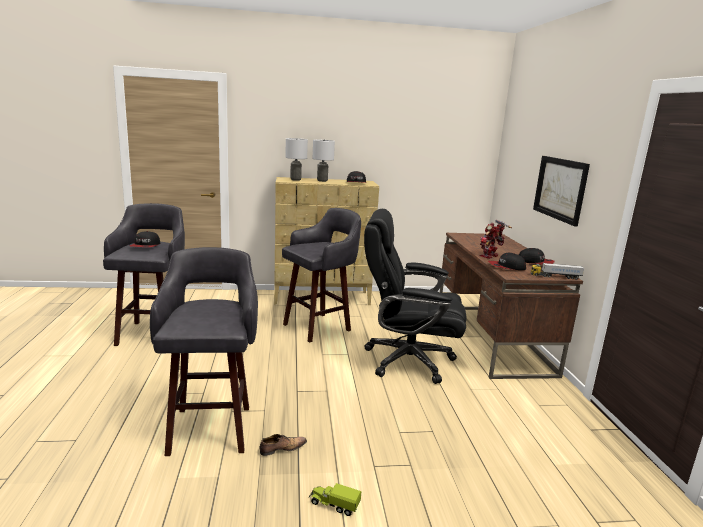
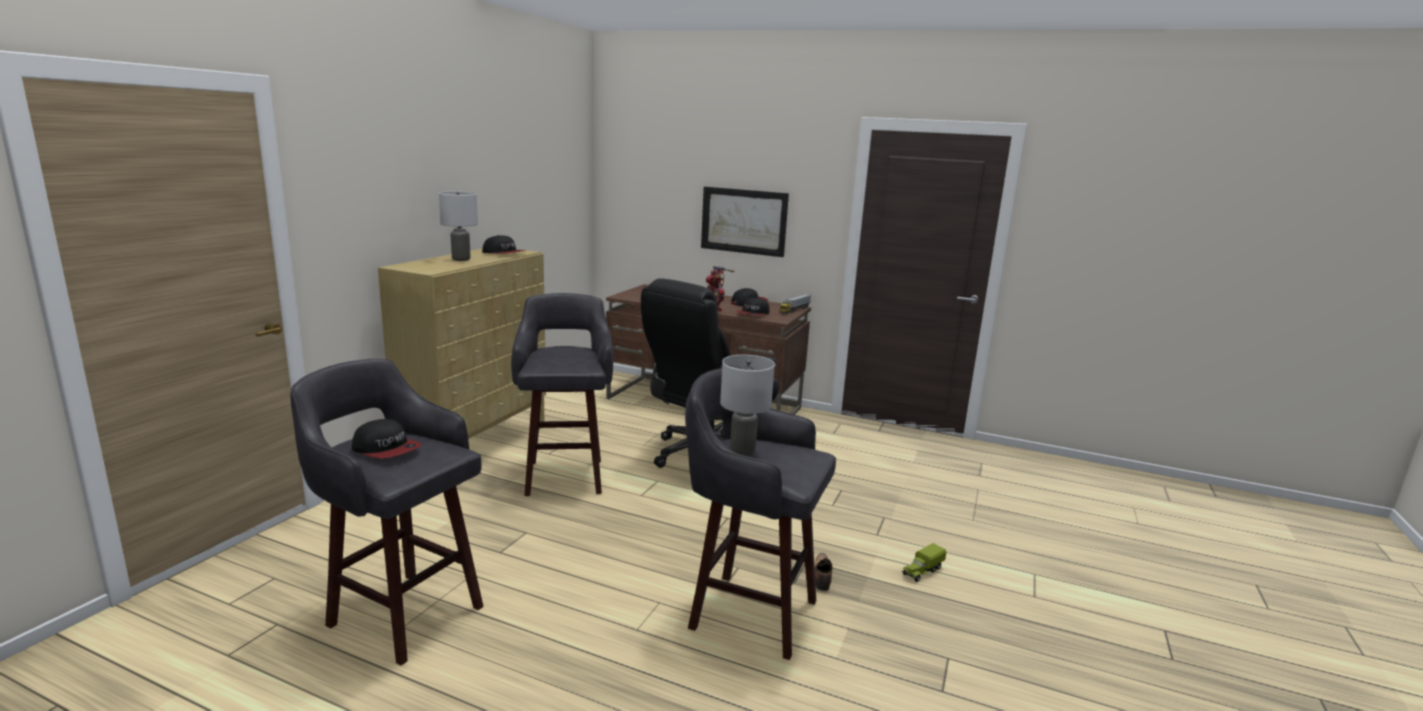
camera: 60 degrees left, 0 degrees up
(295, 180) = (428, 266): white table lamp -> white table lamp (742, 452)

